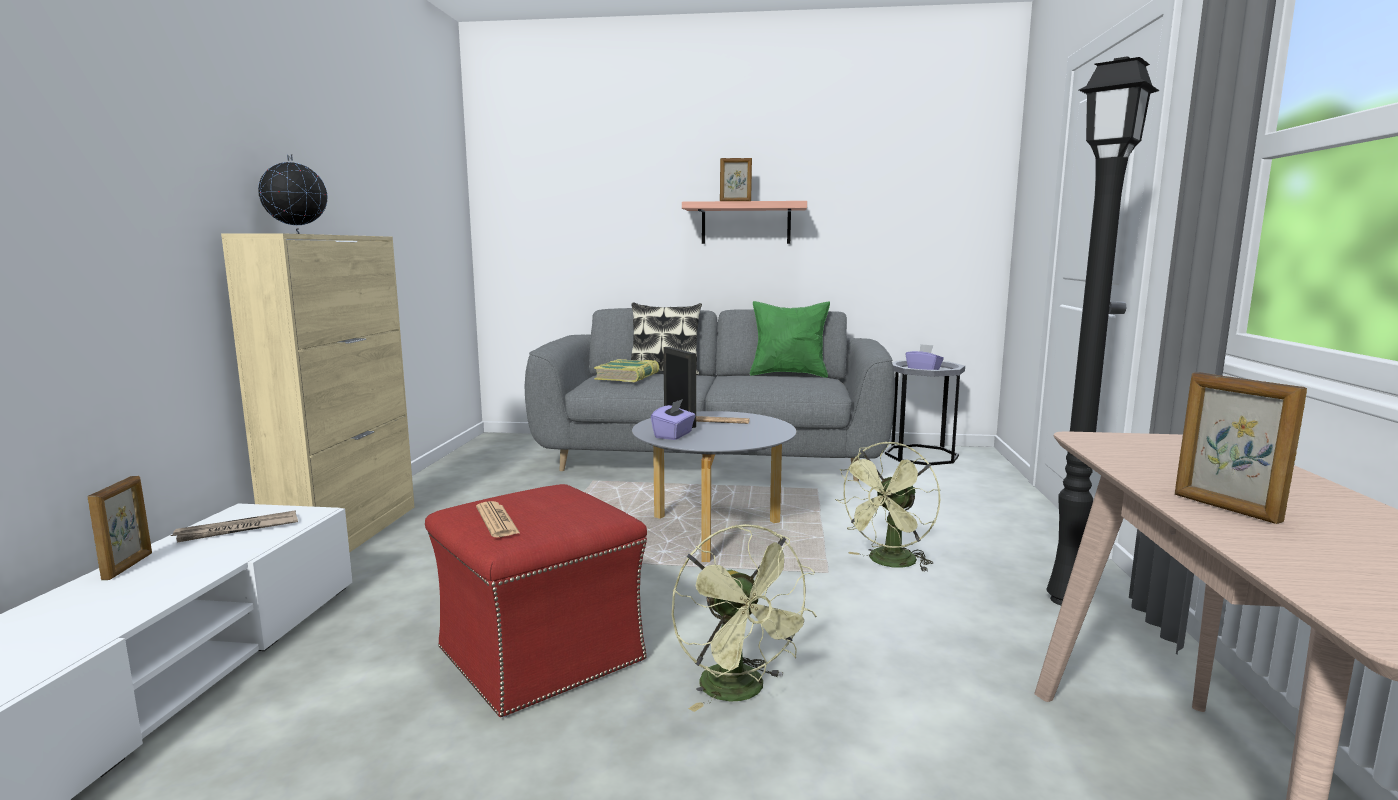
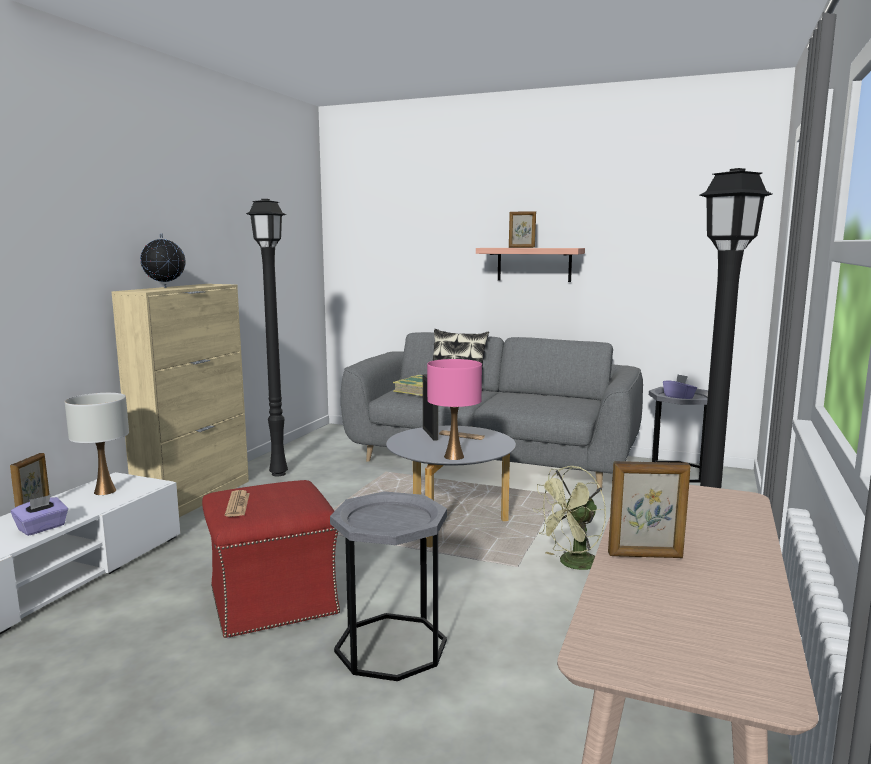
camera: 15 degrees right, 0 degrees up
(237, 530) = (104, 491): newspaper -> white table lamp
(453, 494) = (280, 473): none -> black floor lamp
(674, 435) = (414, 446): purple tissue box -> purple tissue box (42, 528)
(735, 443) = (454, 457): none -> pink table lamp
(741, 691) = (391, 646): green fan -> grey side table
(789, 374) = (557, 394): green pillow -> none
(1225, 508) = (645, 556): picture frame -> picture frame turned 75 degrees counterclockwise

